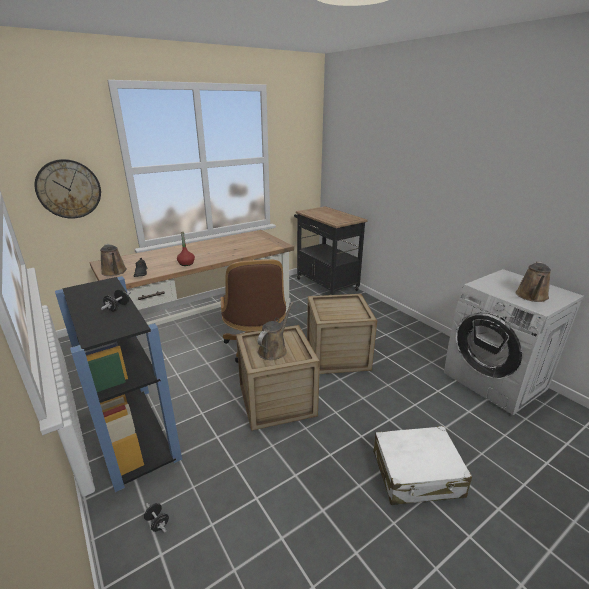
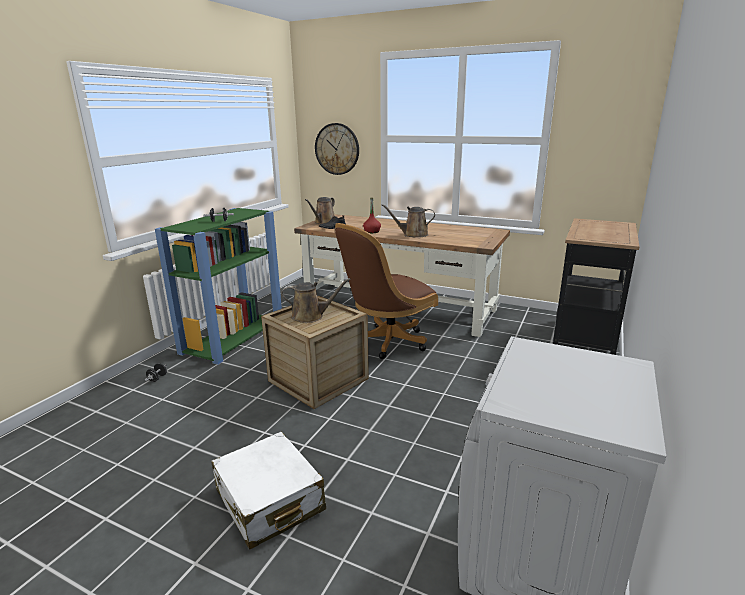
camera: 60 degrees right, 5 degrees down
(133, 432) = (234, 337): black bookcase -> green bookcase
(337, 355) = (432, 391): crate -> none
(532, 297) = (550, 393): brown watering can -> brown watering can (413, 235)

